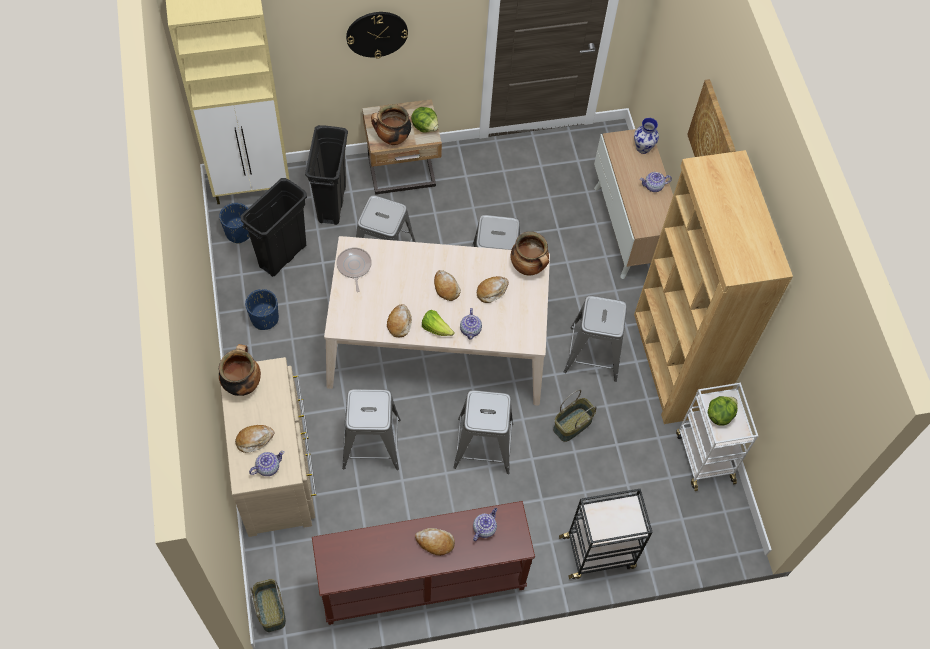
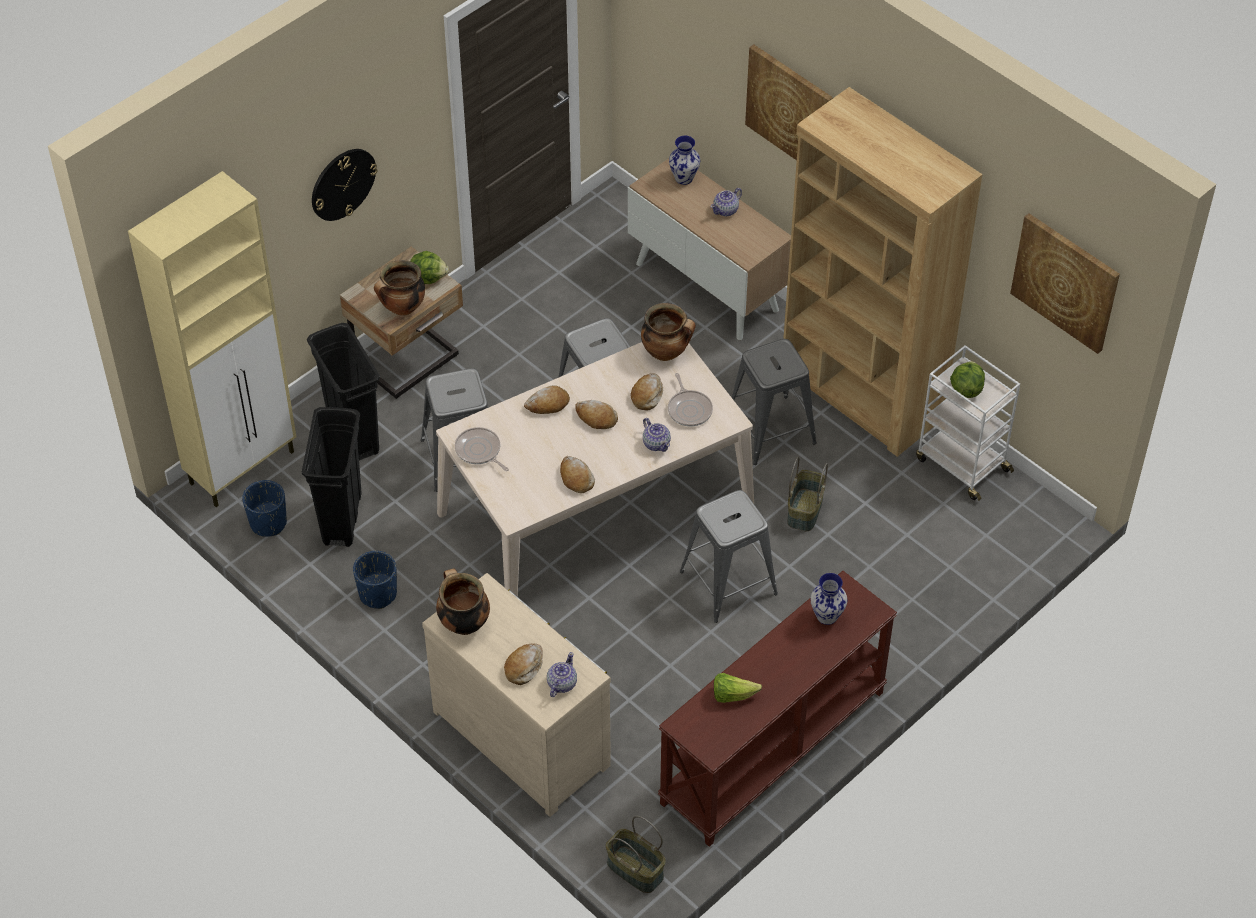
camera: 30 degrees left, 10 degrees down
(372, 443) = (607, 649): grey stool -> none
(435, 542) = (789, 657): bread -> bread (548, 404)
(436, 328) = (619, 462): lettuce -> lettuce (732, 695)
(484, 528) = (826, 615): teapot -> vase
(511, 317) = (689, 409): none -> frying pan
(599, 552) = (929, 613): black cart -> none
(810, 394) = (1065, 282): none -> picture

